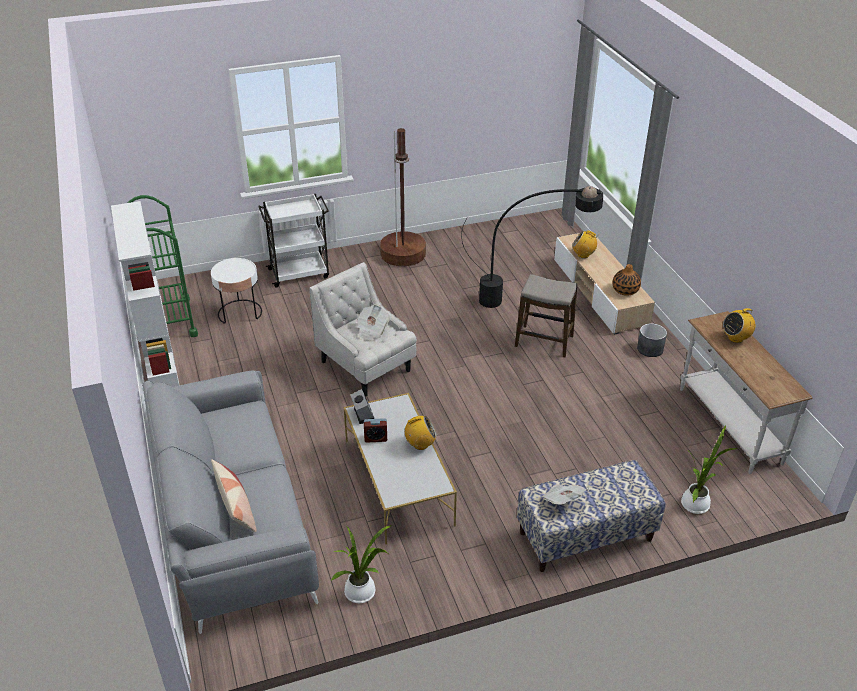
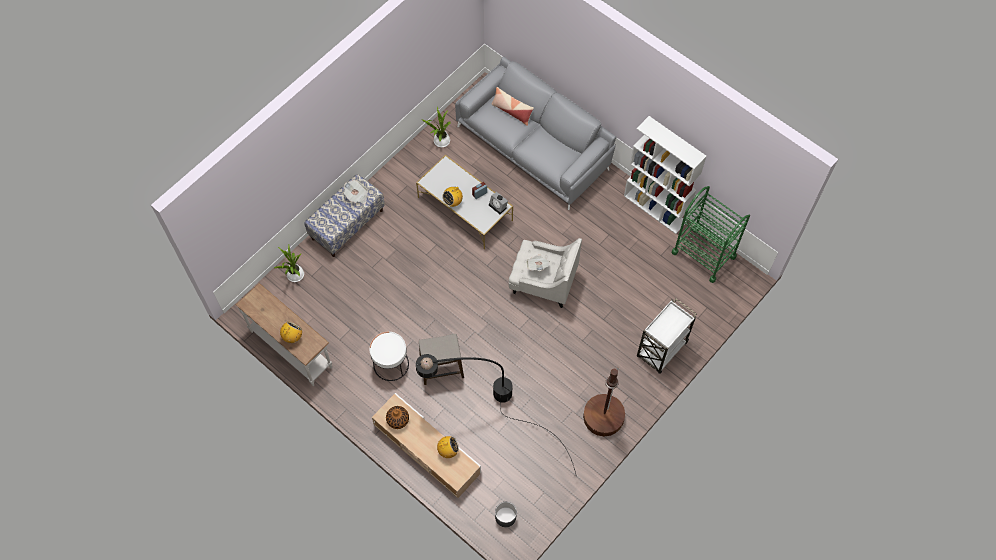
camera: 150 degrees right, 25 degrees up
(240, 313) = (664, 287): white side table -> white side table (391, 364)
(650, 349) = (365, 399): grey planter -> grey planter (505, 516)

